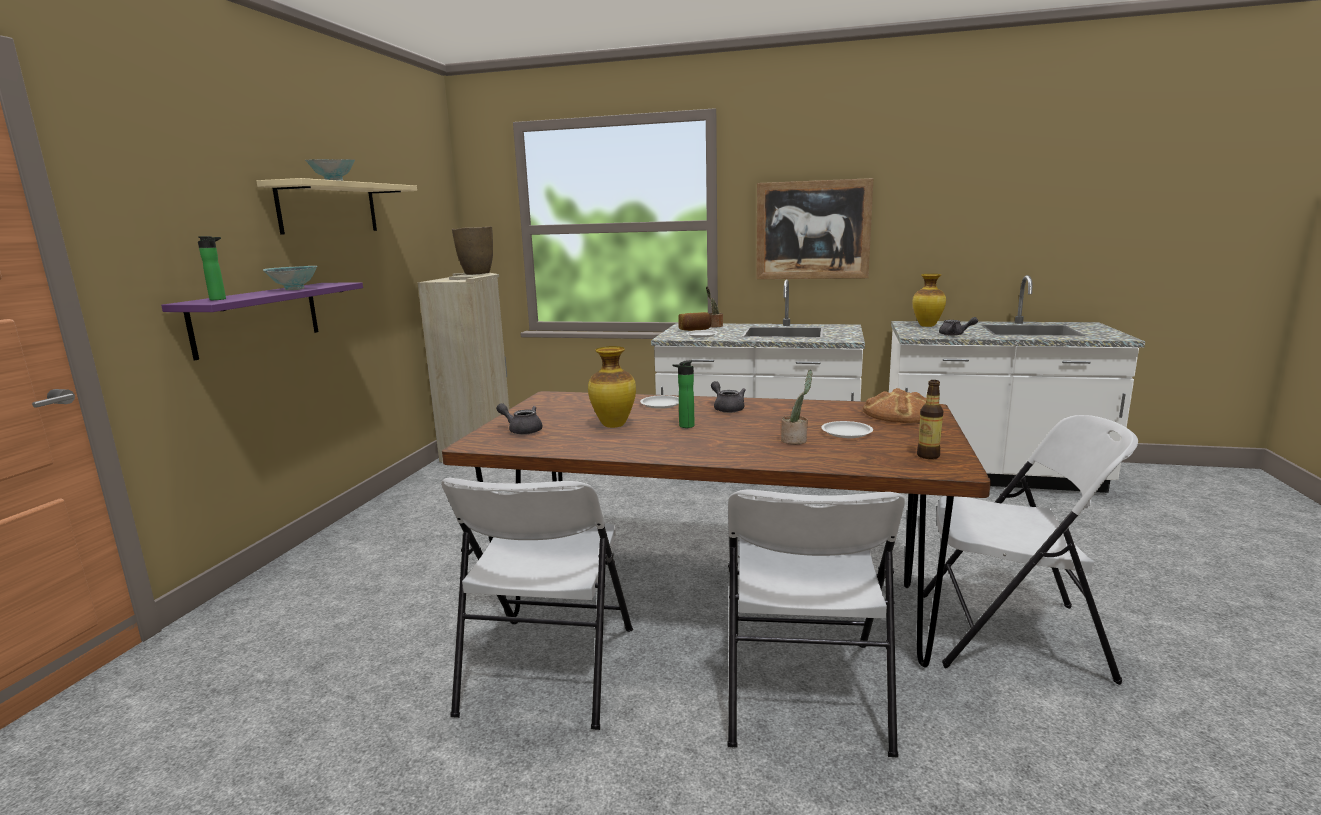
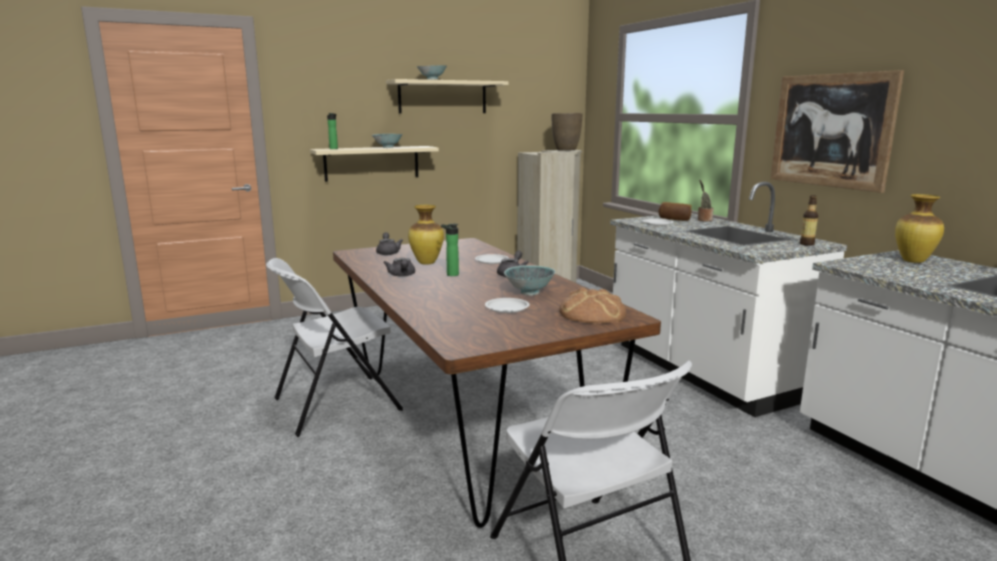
camera: 50 degrees right, 0 degrees up
(257, 318) = (372, 163): purple shelf -> beige shelf
(796, 440) = (464, 300): potted plant -> none
(803, 691) = (395, 486): white chair -> none
(805, 416) = (529, 293): none -> bowl
(928, 456) = (485, 336): bottle -> bottle (806, 244)
(955, 334) = (894, 274): grey teapot -> grey teapot (402, 275)

